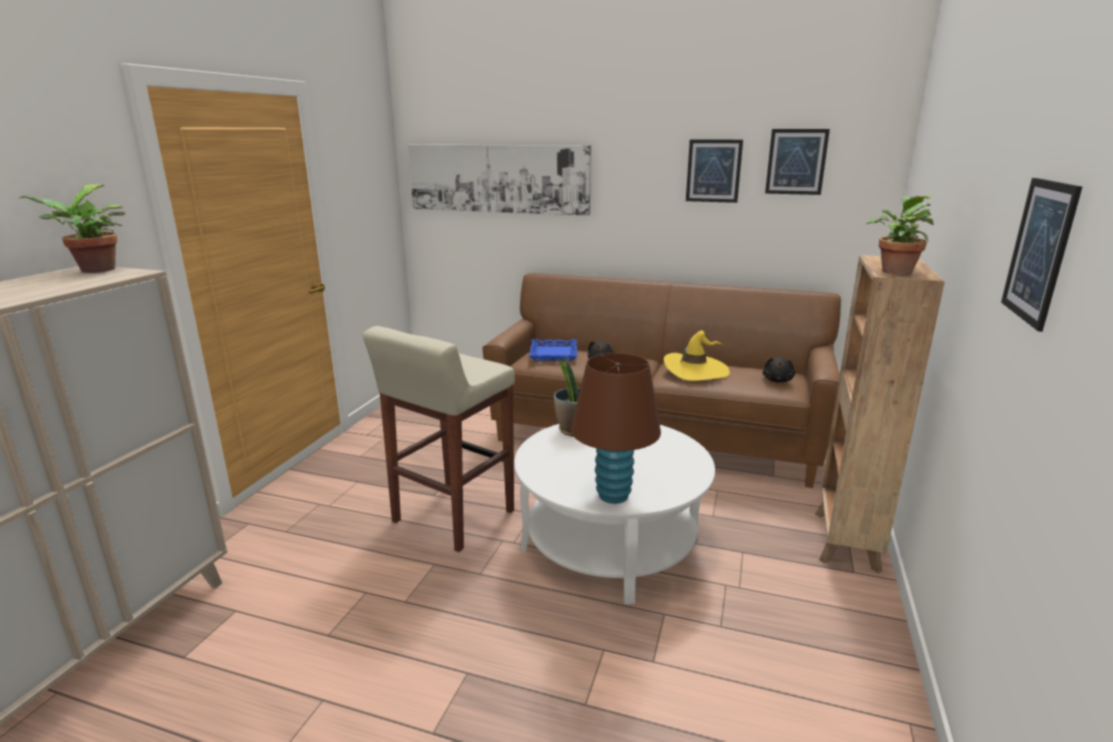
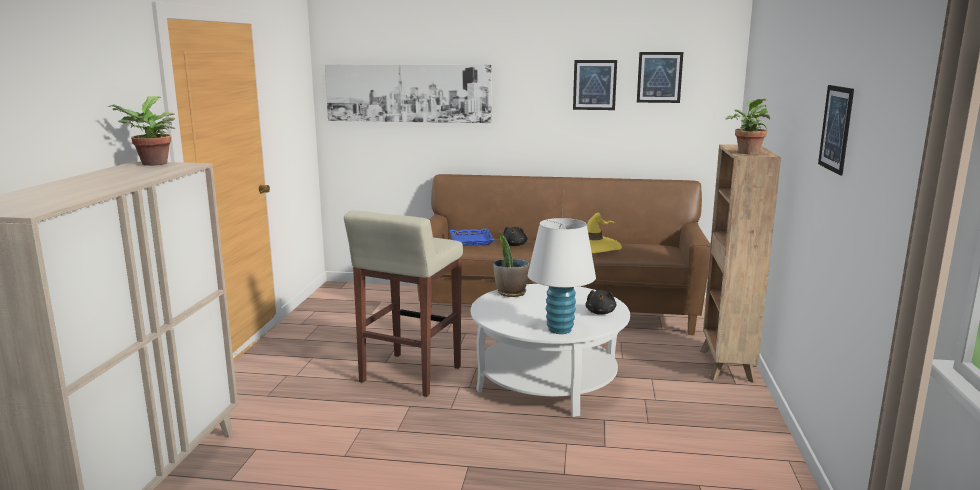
camera: 10 degrees left, 5 degrees down
(613, 495) = (560, 329): brown table lamp -> white table lamp
(777, 380) = (660, 250): black plush toy -> black plush toy (600, 312)

